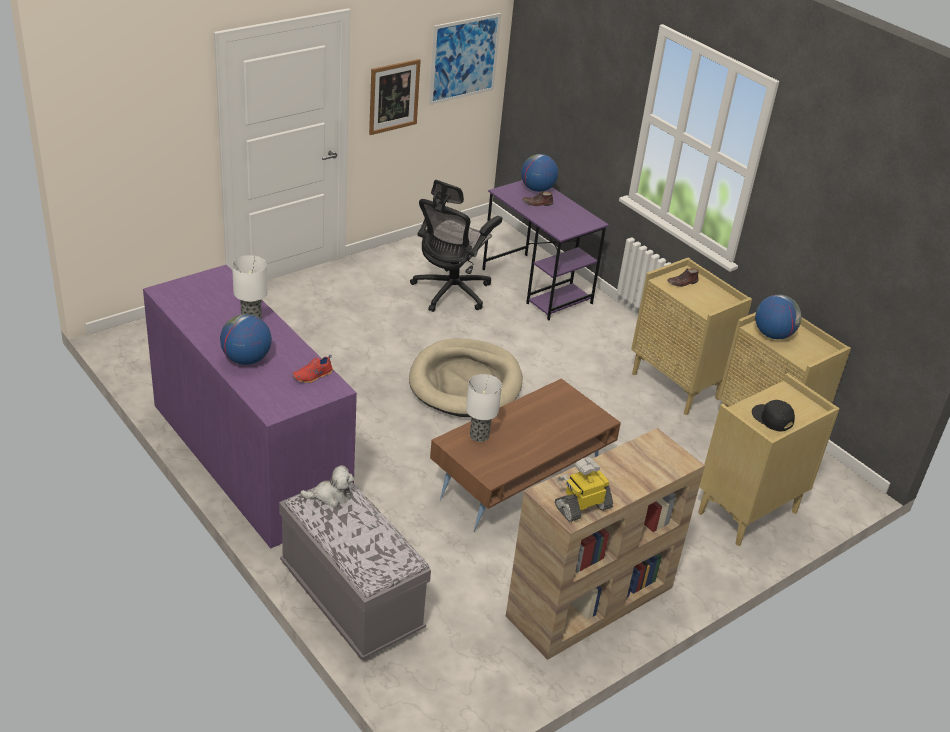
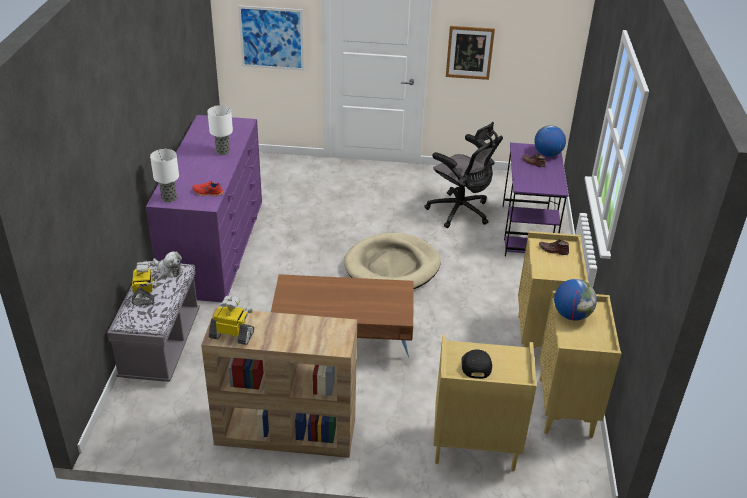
camera: 45 degrees right, 0 degrees up
(246, 359) = (188, 169): globe -> none
(347, 536) = (145, 294): none -> toy robot
(451, 293) = (459, 211): office chair -> office chair turned 120 degrees counterclockwise
(464, 58) = (539, 39): picture -> picture (271, 38)
(478, 436) = (308, 286): table lamp -> table lamp (168, 198)

